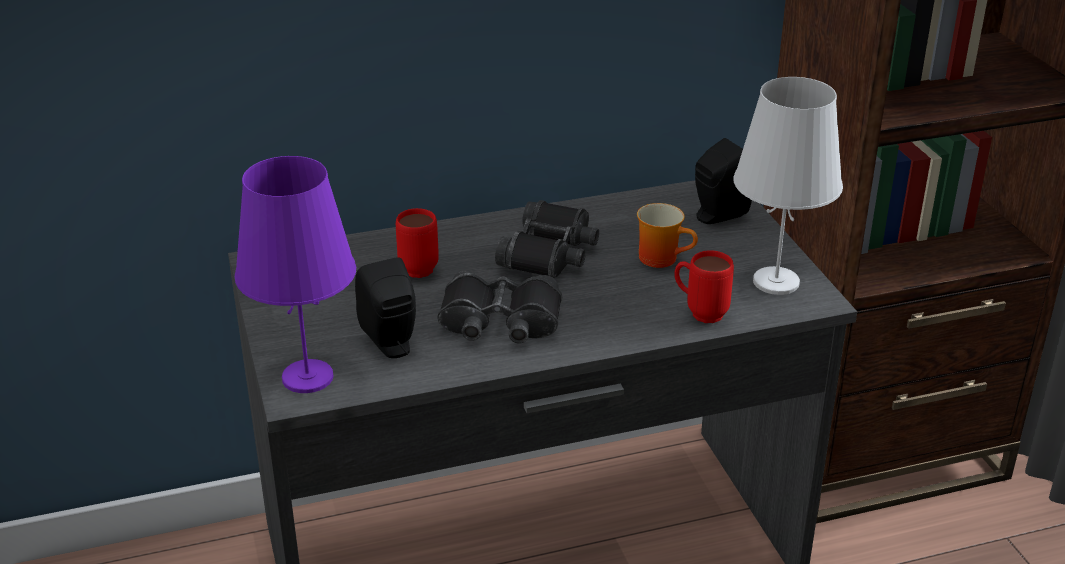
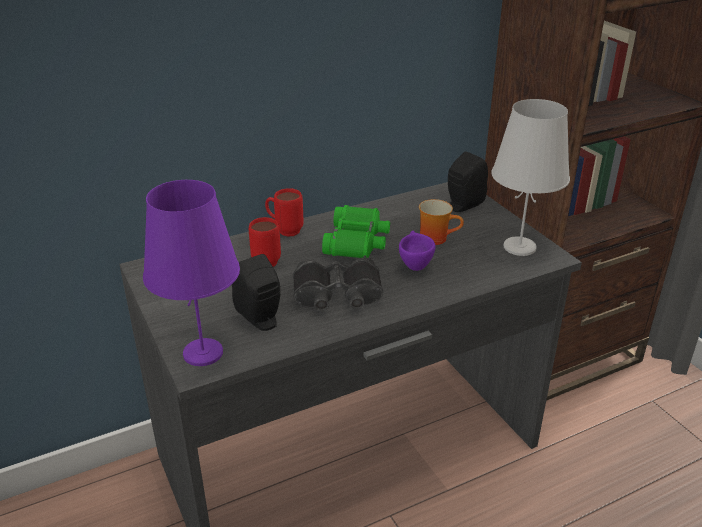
camera: 10 degrees left, 0 degrees up
(550, 253) = (357, 242): black binoculars -> green binoculars
(617, 291) = (414, 264): none -> purple cup
(699, 312) = (476, 273): red mug -> red mug (284, 230)

